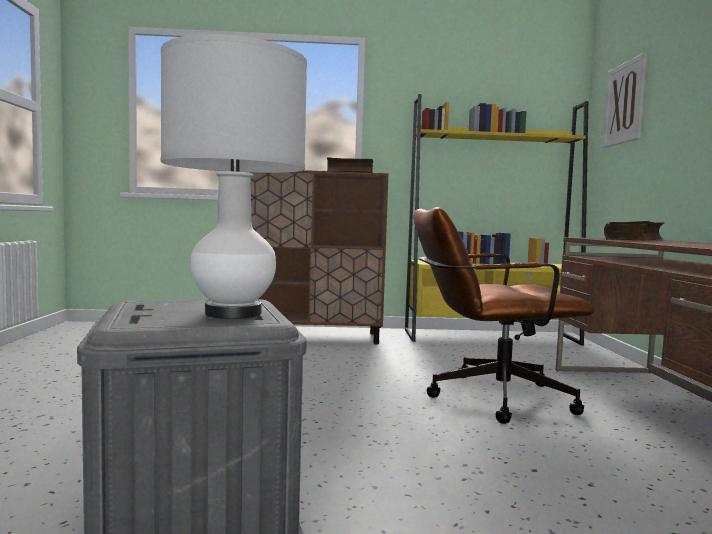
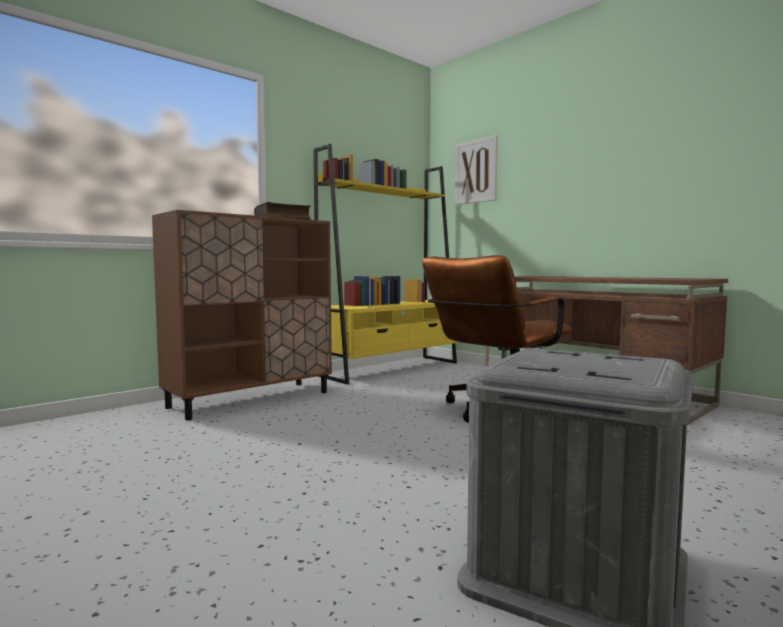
camera: 40 degrees left, 0 degrees up
(233, 313) = (615, 359): white table lamp -> none
(635, 240) = (543, 276): book -> none

